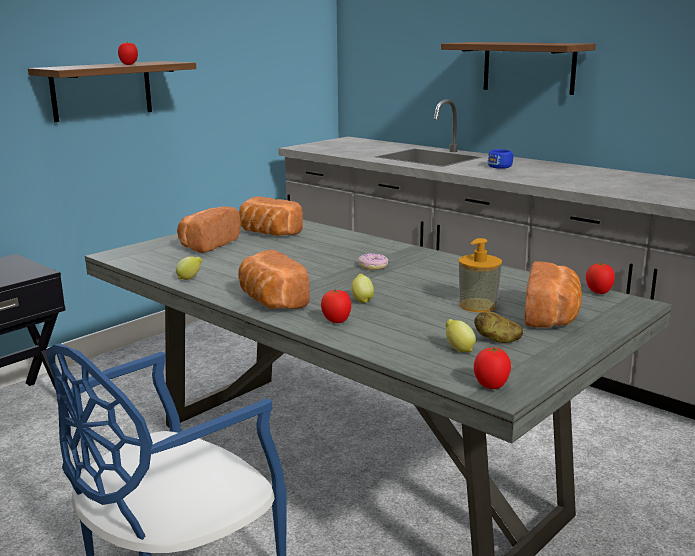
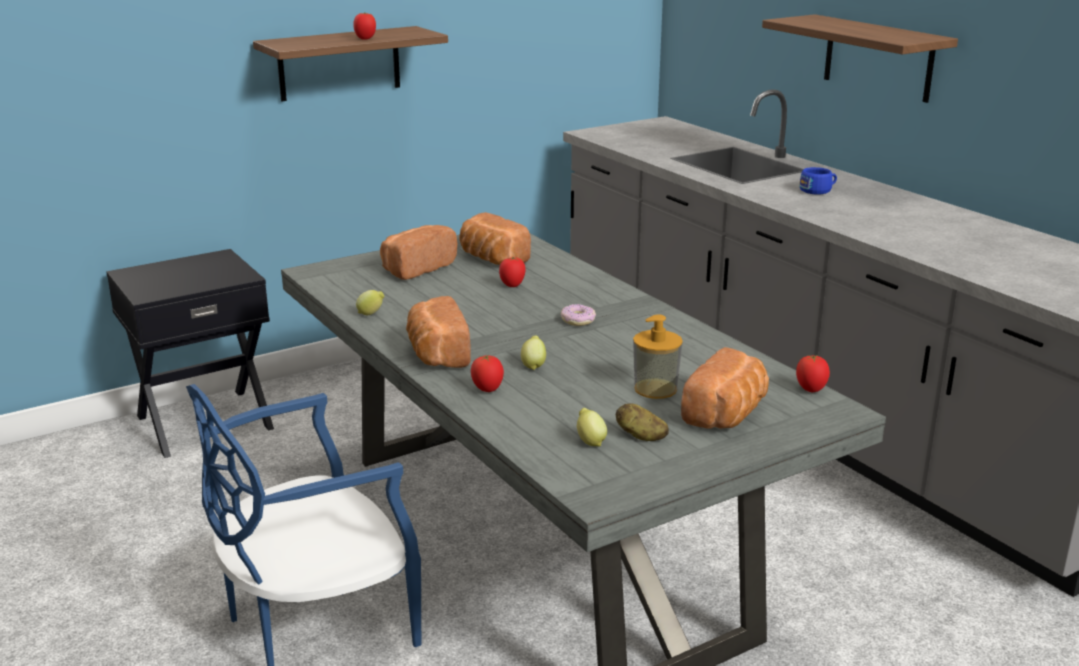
camera: 15 degrees right, 5 degrees up
(491, 386) = (589, 490): tomato -> tomato (512, 285)

